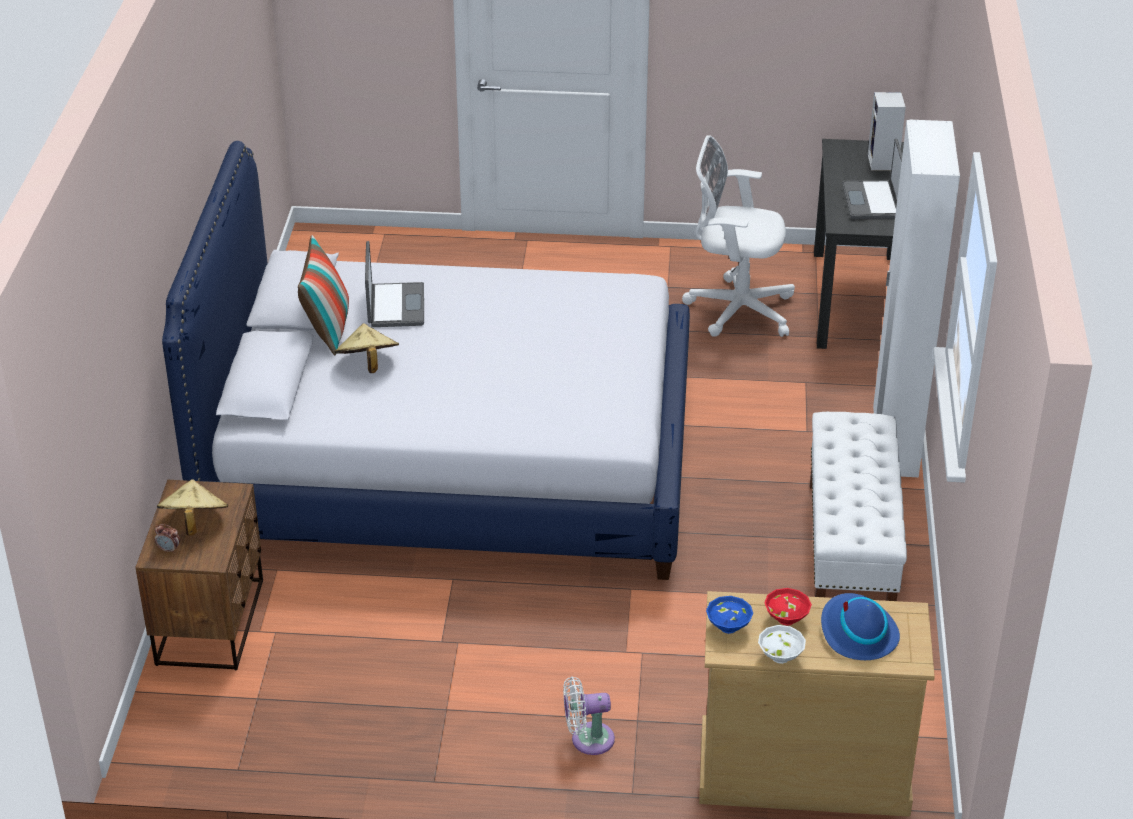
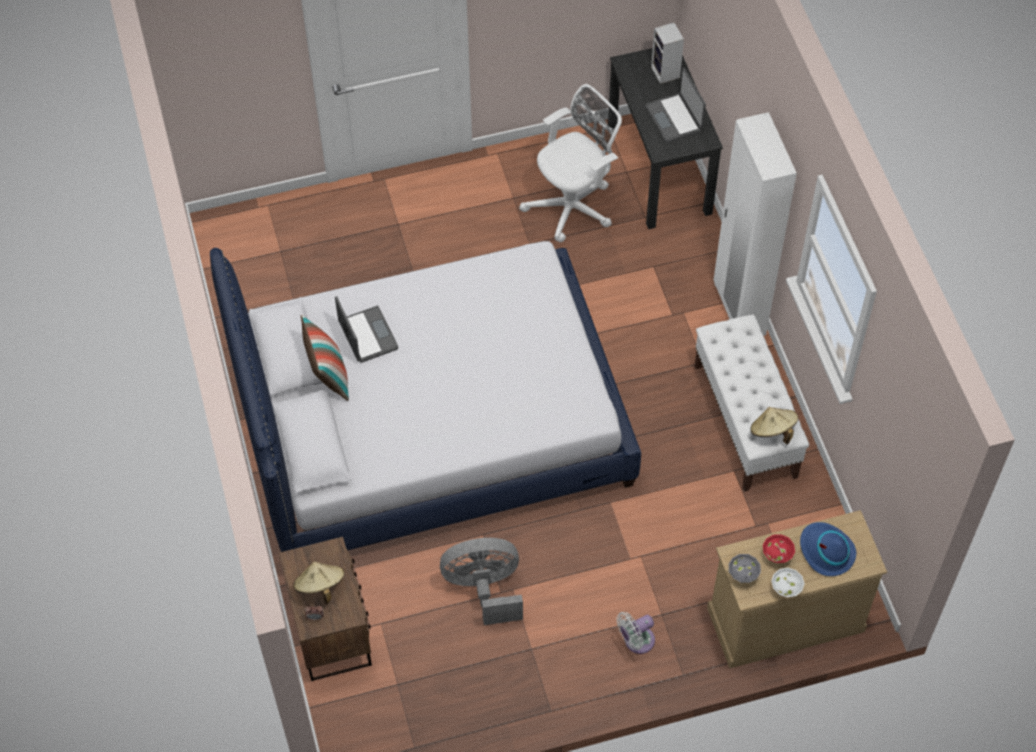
camera: 20 degrees left, 20 degrees up
(367, 364) = (376, 402): beige hat -> beige hat (772, 431)
(423, 632) = (484, 588): none -> grey fan
(728, 628) = (743, 575): blue bowl -> grey bowl
(735, 309) = (573, 206): white office chair -> white office chair turned 150 degrees clockwise

